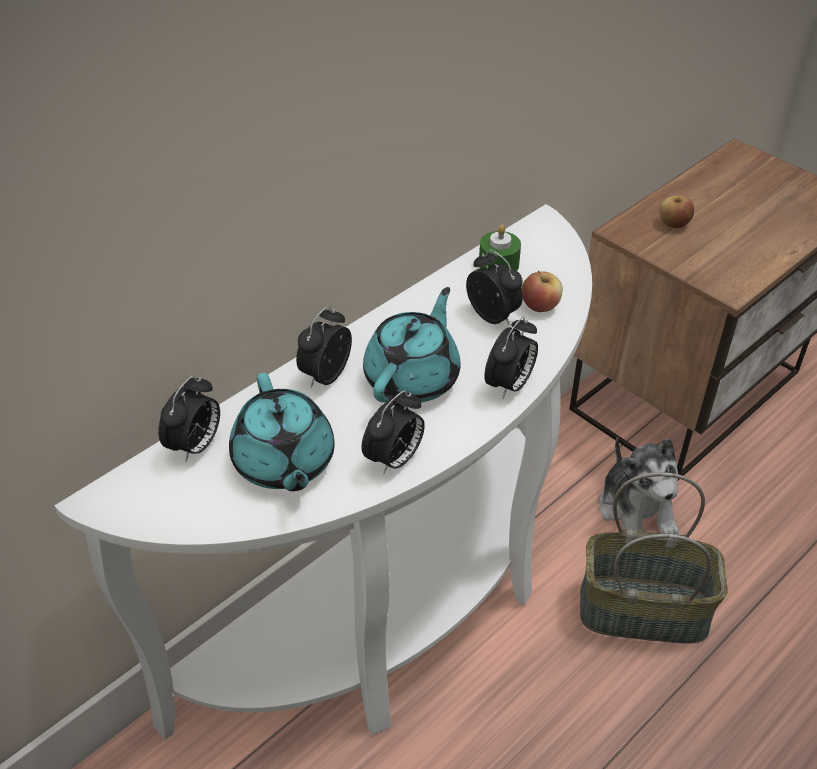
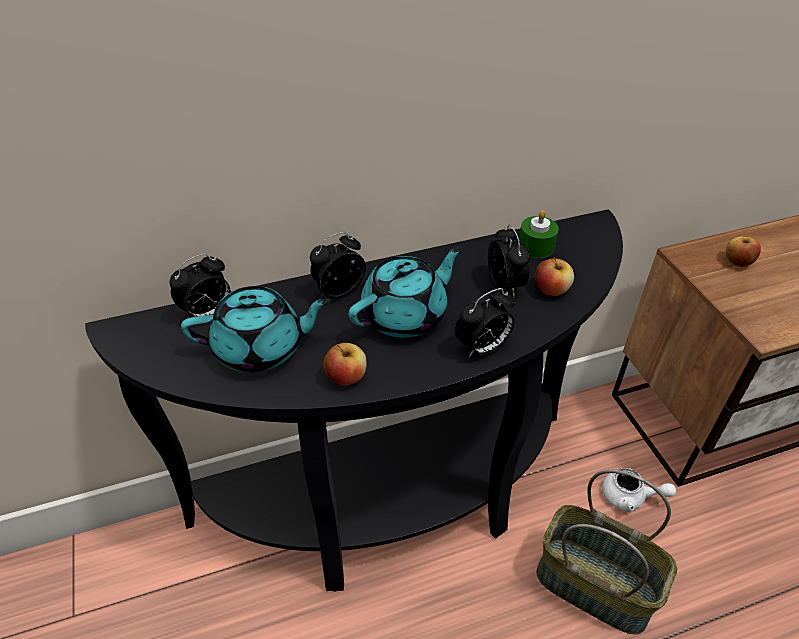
camera: 25 degrees right, 0 degrees up
(284, 462) = (261, 348): turquoise teapot -> turquoise teapot turned 105 degrees counterclockwise
(394, 460) = (346, 377): alarm clock -> apple
(399, 613) = (396, 504): white console table -> black console table
(636, 510) = (630, 497): plush toy -> white teapot

